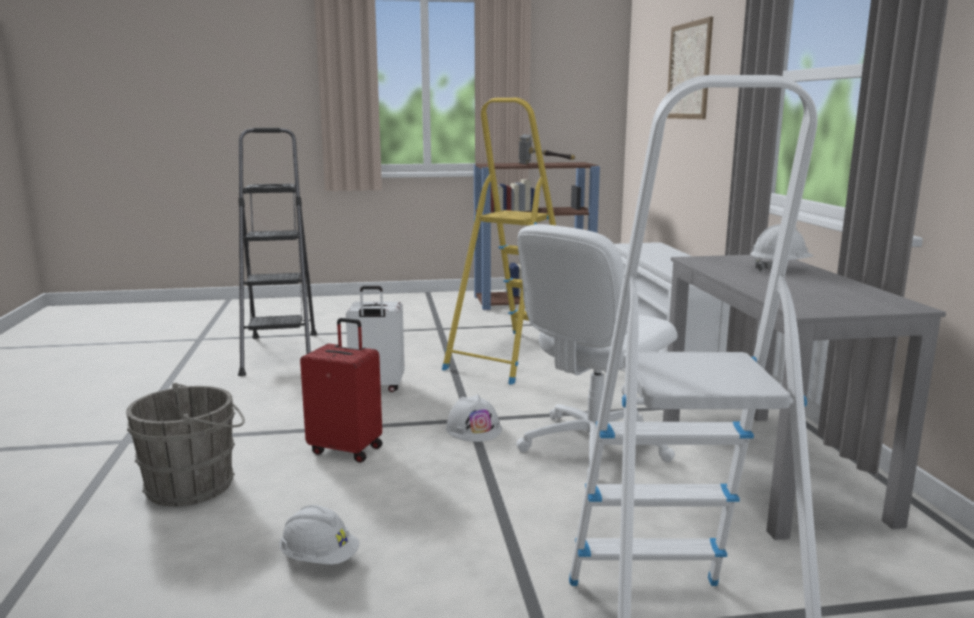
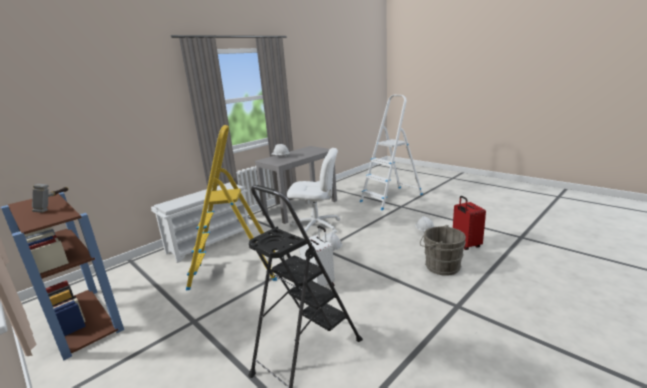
camera: 125 degrees left, 5 degrees up
(347, 449) = (378, 257): red suitcase -> red suitcase (465, 244)
(689, 69) = (101, 109): picture -> none

